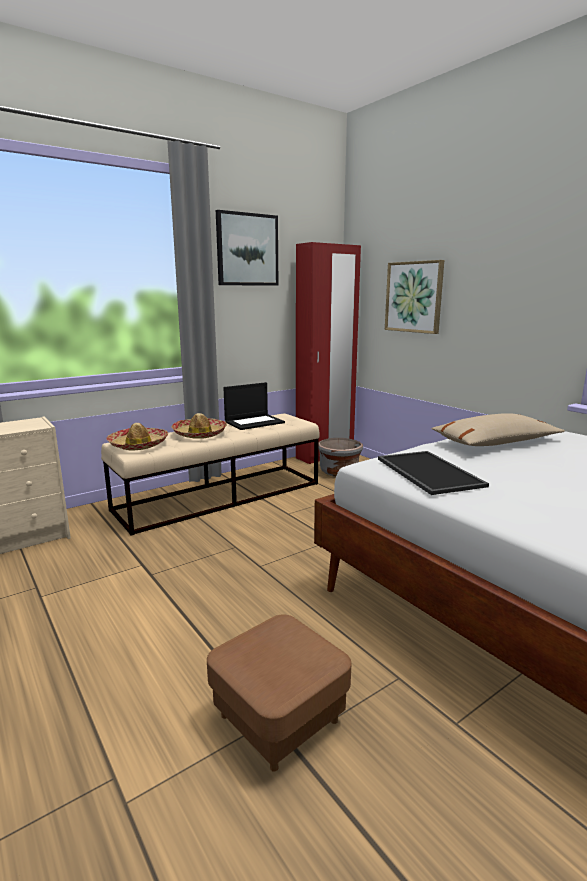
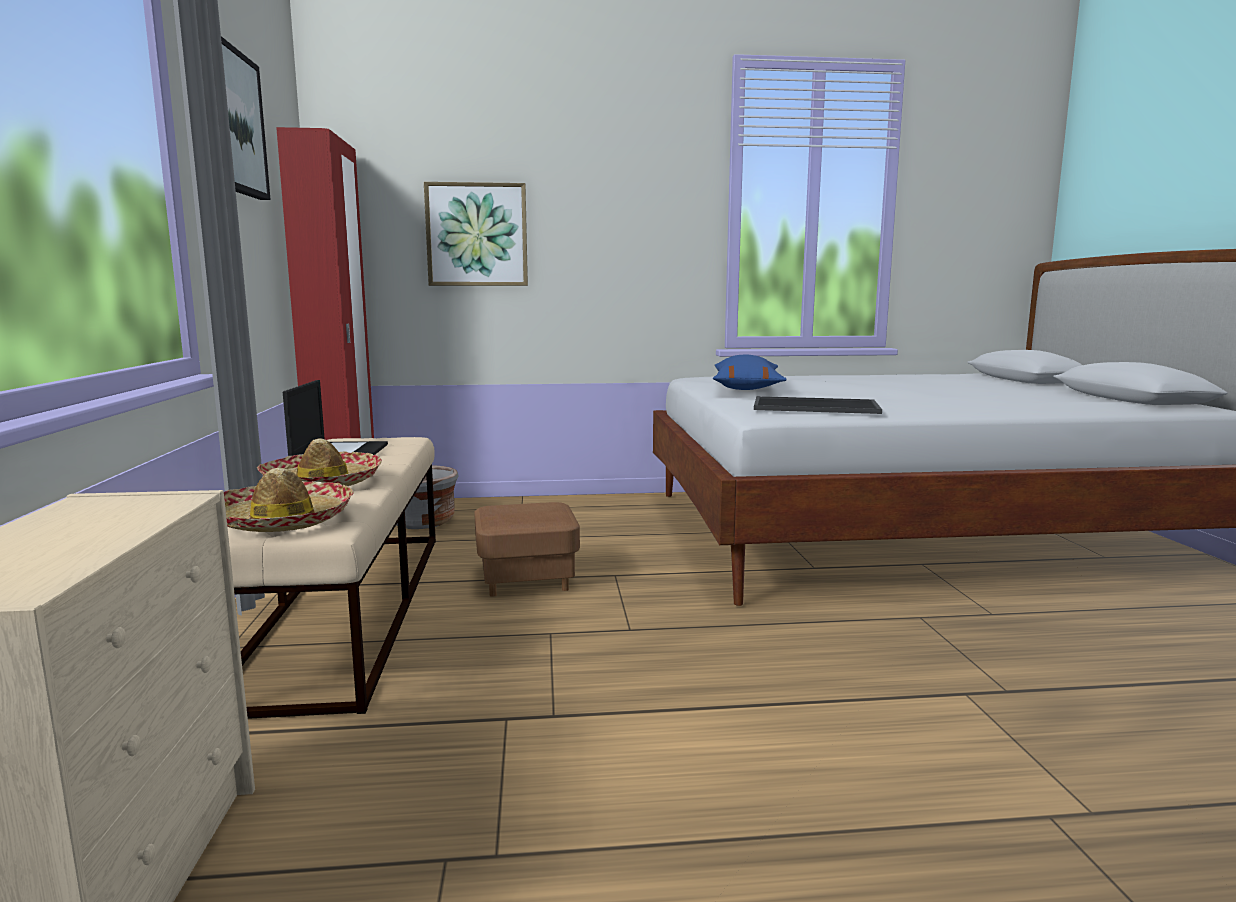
camera: 60 degrees left, 5 degrees down
(279, 718) = (965, 688): brown ottoman -> brown ottoman (527, 579)
(494, 443) = (746, 387): beige pillow -> blue pillow

